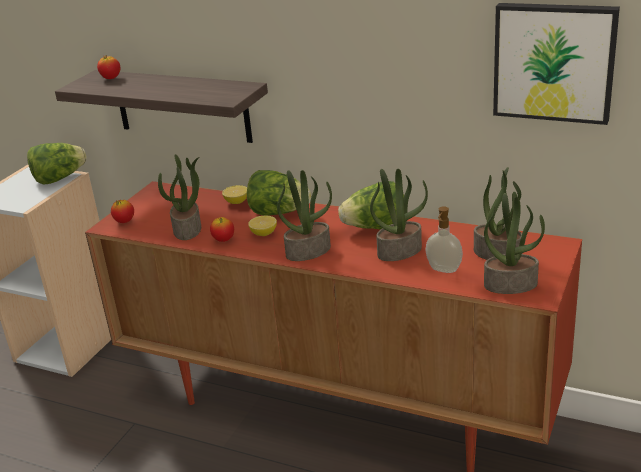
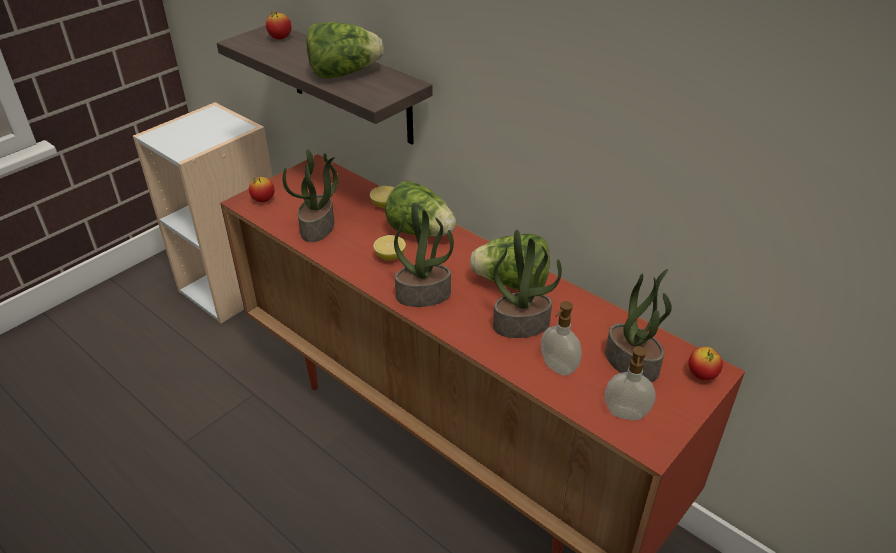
camera: 15 degrees right, 10 degrees up
(59, 178) = (233, 128): lettuce -> lettuce (343, 73)
(223, 240) = (345, 253): apple -> apple (701, 375)
(511, 284) = (625, 414): potted plant -> soap dispenser
(554, 61) = (760, 155): picture -> none

